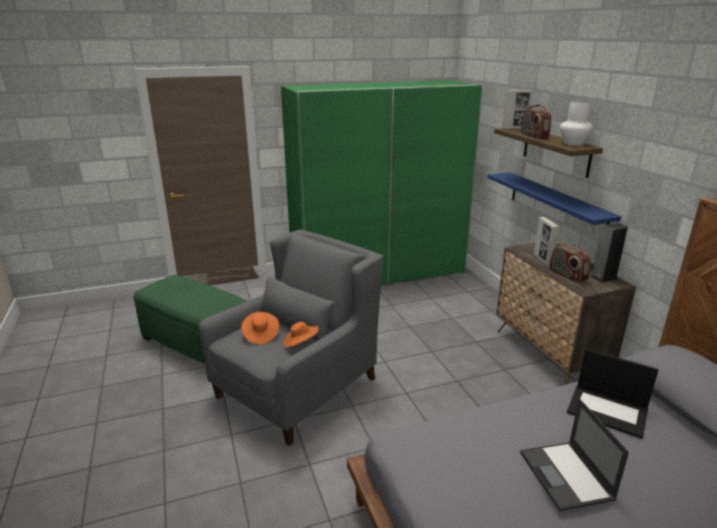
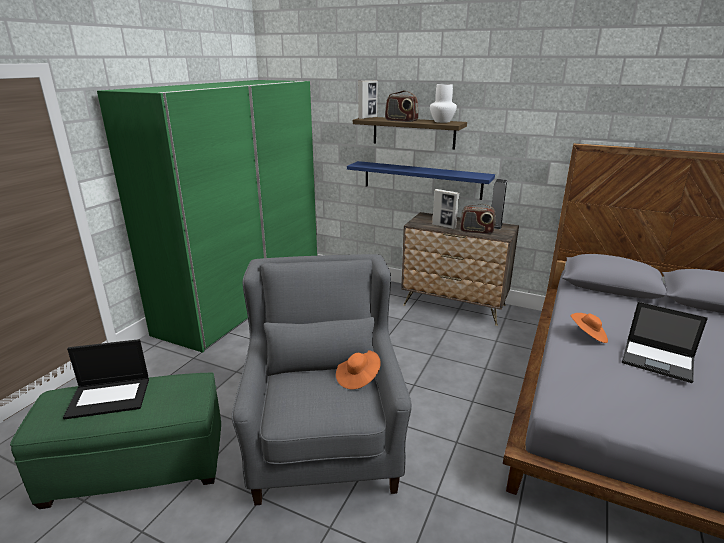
camera: 45 degrees left, 0 degrees up
(260, 335) = (308, 393): orange hat -> orange hat (588, 335)
(608, 411) = (601, 311): laptop -> laptop (110, 397)

